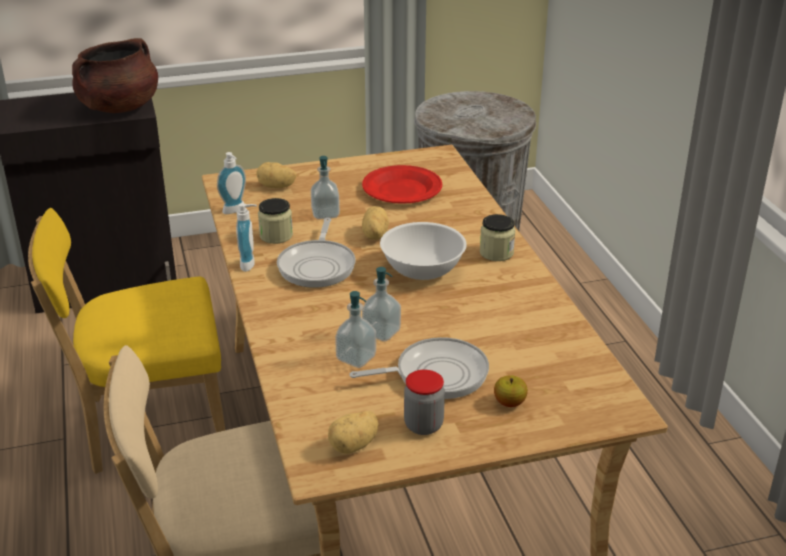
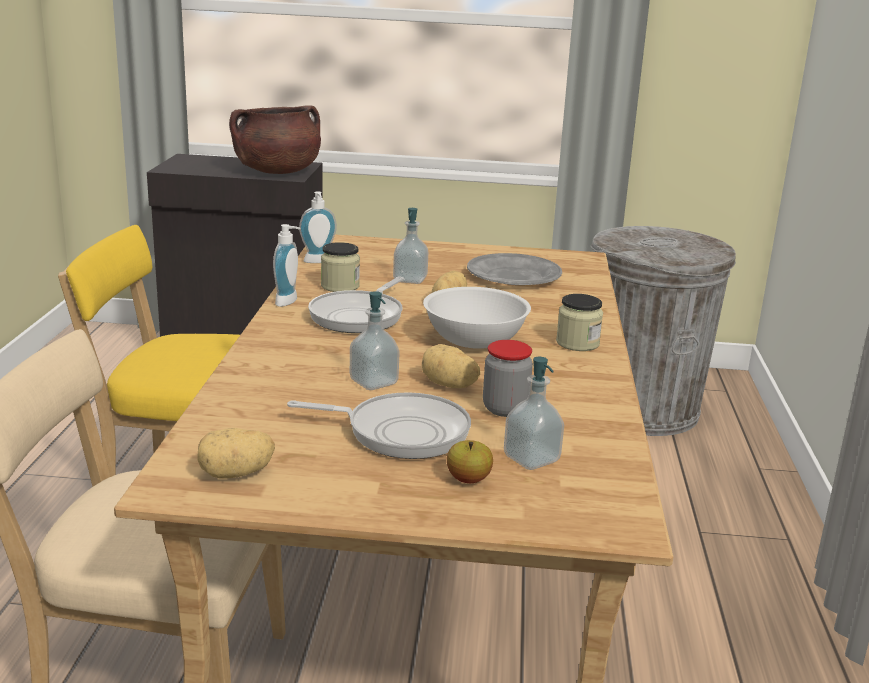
camera: 20 degrees right, 10 degrees down
(276, 187) = (379, 252): potato -> potato (448, 385)
(356, 358) = (321, 397): soap dispenser -> soap dispenser (531, 459)
(401, 189) = (513, 275): red plate -> grey plate
(423, 425) = (338, 475): jar -> jar (505, 409)

